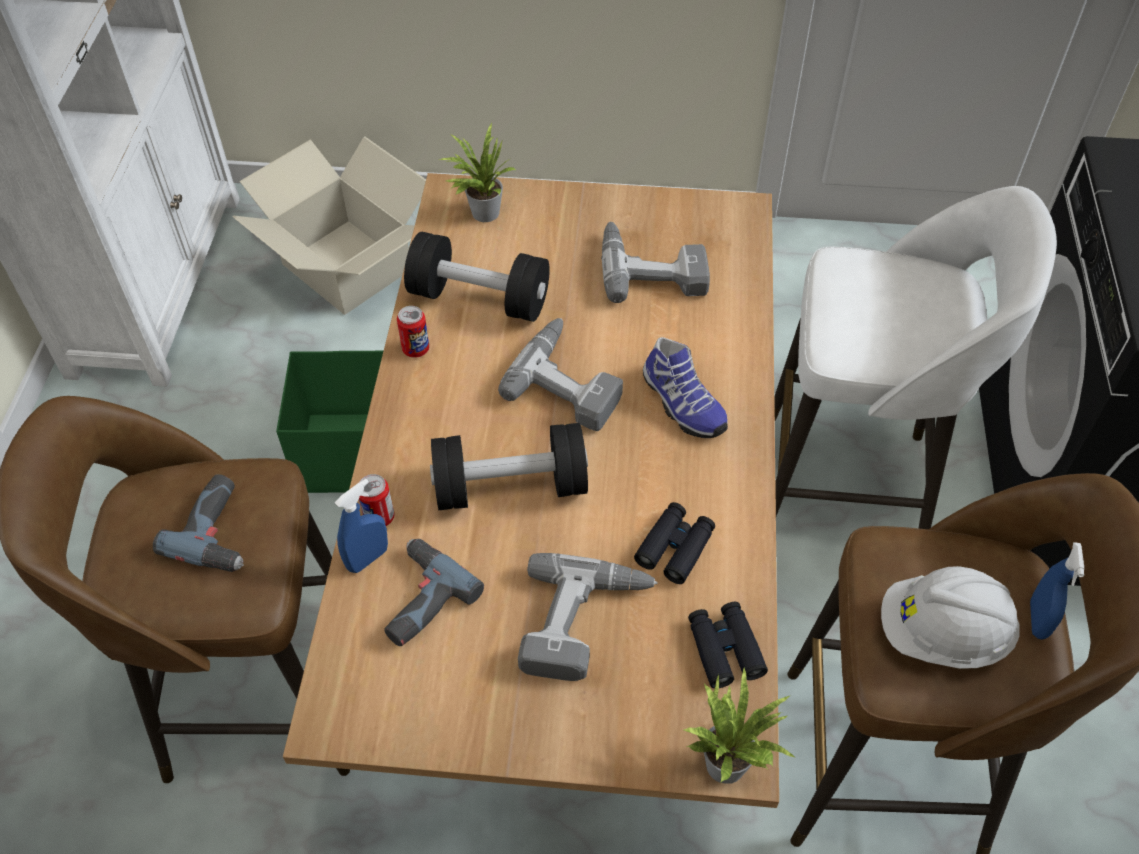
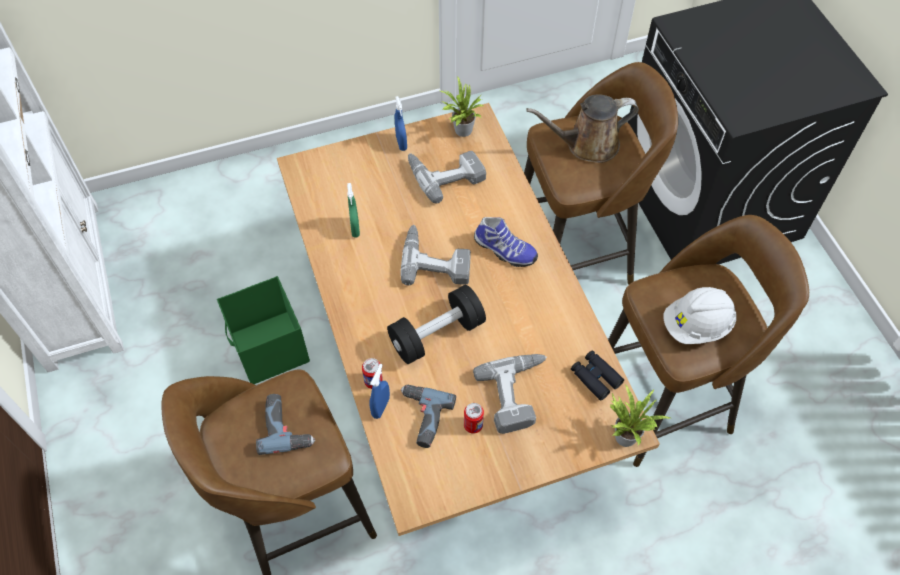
camera: 25 degrees left, 5 degrees up
(347, 266) = (199, 225): cardboard box -> none
(416, 349) = (336, 274): can -> can (473, 425)
(479, 298) = (355, 228): black dumbbell -> green spray bottle
(481, 212) = (325, 173): potted plant -> potted plant (461, 131)
(675, 547) = (543, 333): black binoculars -> none
(849, 488) = (575, 255): white stool -> brown stool
(895, 297) = (587, 145): none -> brown watering can
(1038, 619) = (737, 299): blue spray bottle -> blue spray bottle (401, 143)

